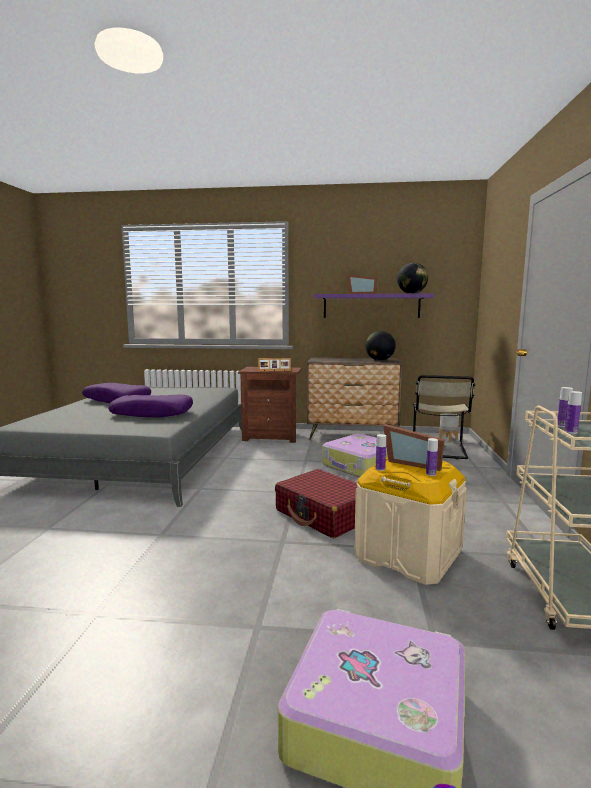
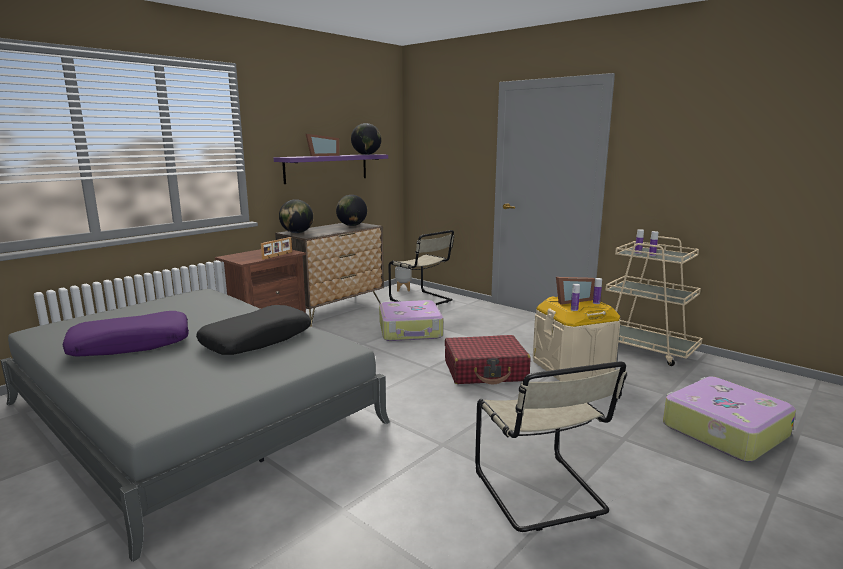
camera: 55 degrees left, 5 degrees up
(103, 599) = (541, 494): none -> beige chair
(153, 413) = (257, 340): purple pillow -> black pillow
(321, 359) = (297, 232): none -> globe

